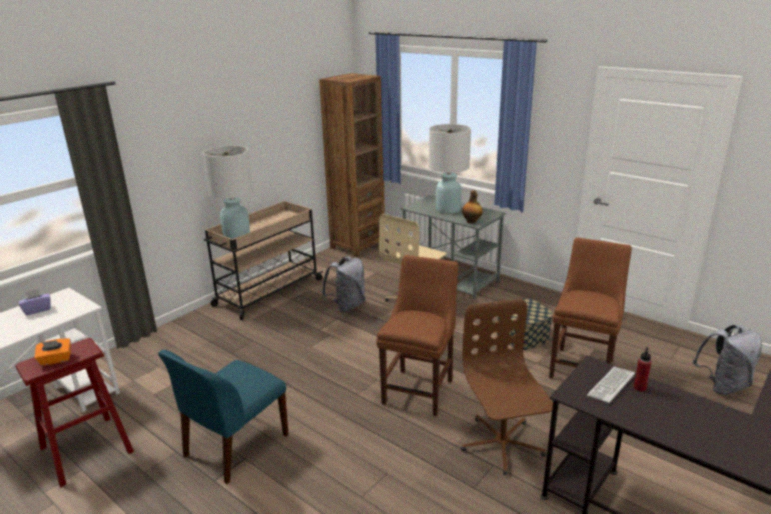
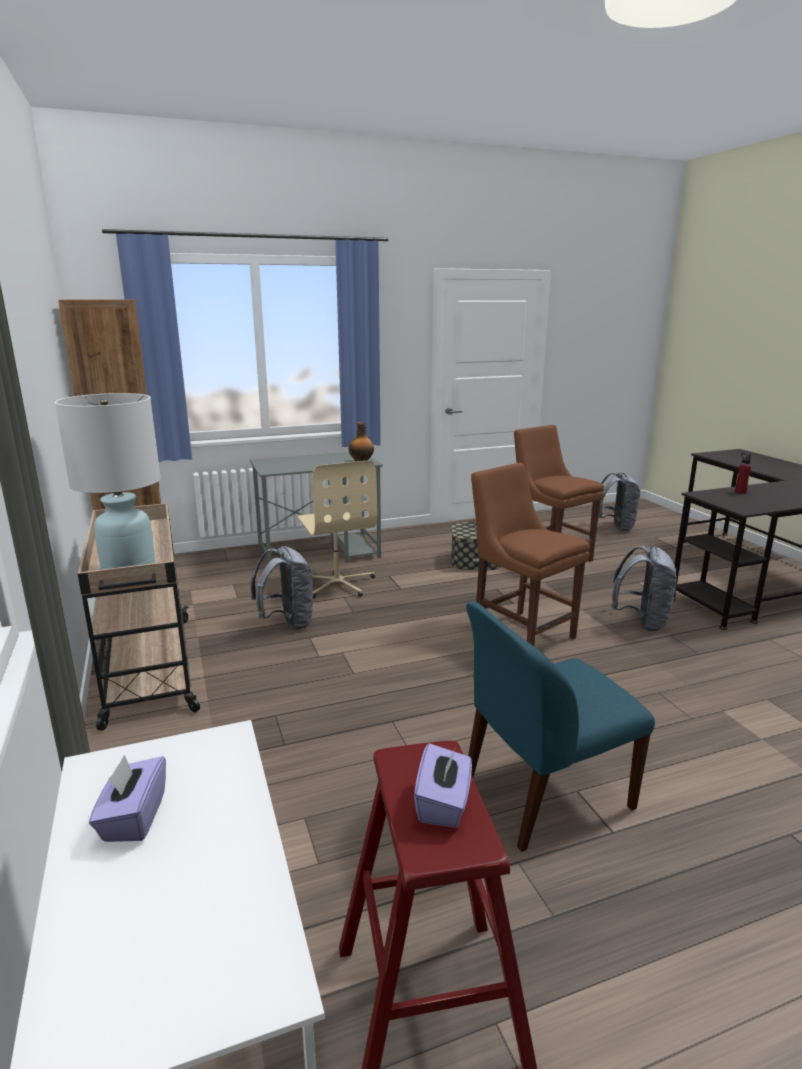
camera: 60 degrees left, 5 degrees down
(56, 360) = (443, 804): orange tissue box -> purple tissue box
(234, 447) = (543, 794): blue chair -> blue chair turned 90 degrees clockwise
(448, 209) = (310, 462): white table lamp -> none
(501, 444) = (641, 622): brown office chair -> grey backpack
(611, 385) = (733, 497): keyboard -> none

